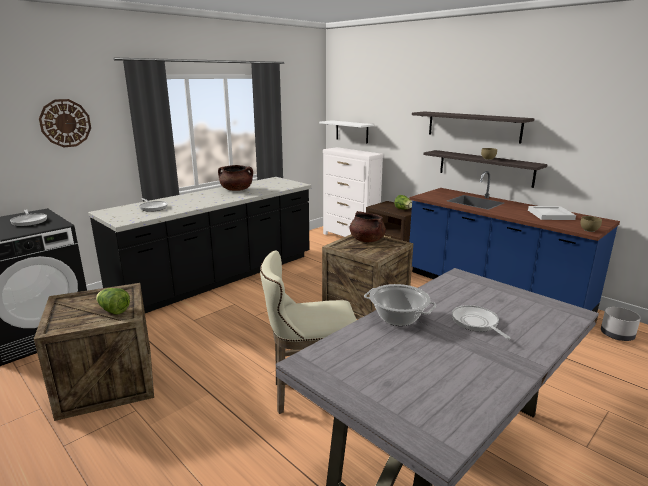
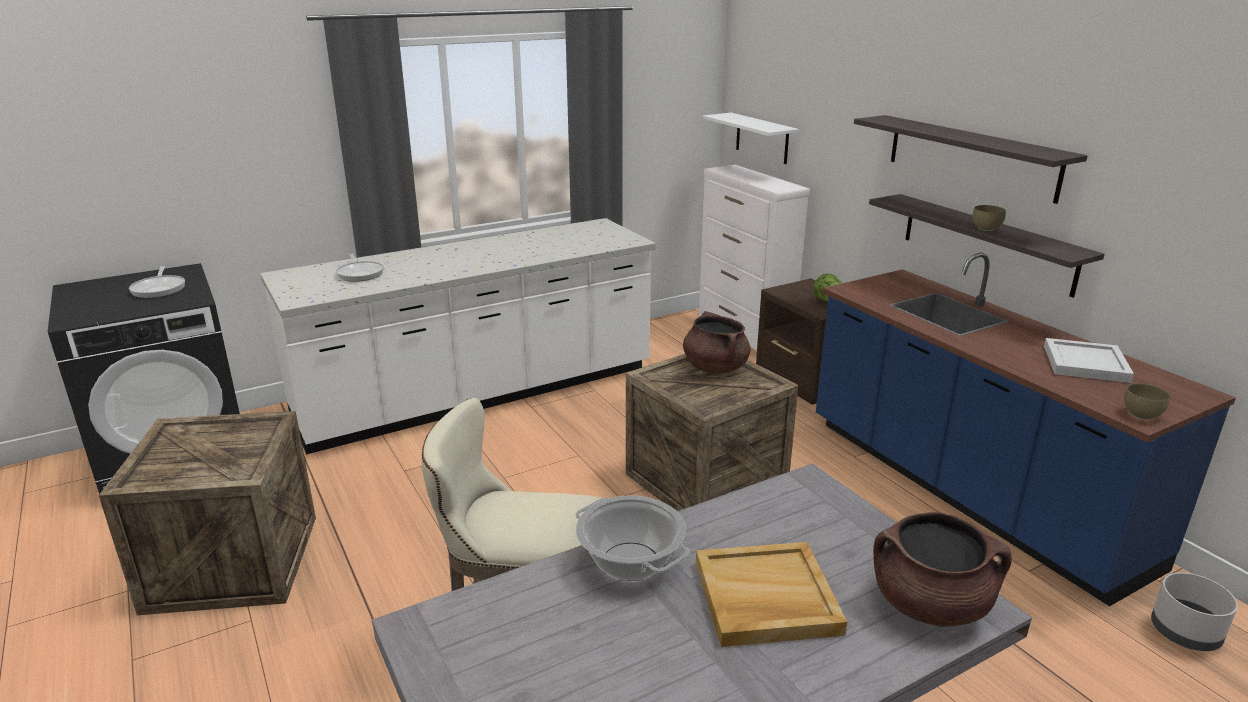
camera: 15 degrees right, 5 degrees up
(65, 123) = (229, 126): wall clock -> none
(113, 311) = (230, 460): lettuce -> none
(219, 278) = (479, 394): black counter -> white counter
(236, 190) = (517, 245): brown cooking pot -> brown cooking pot (930, 604)
(476, 323) = (765, 598): frying pan -> beige tray

